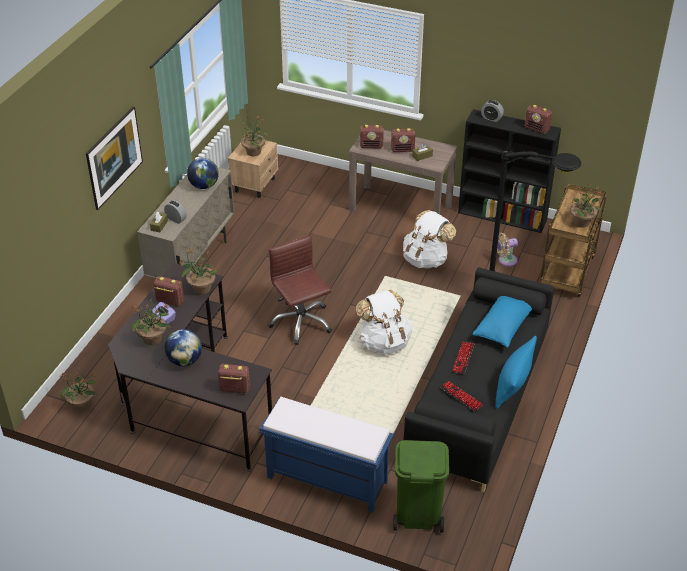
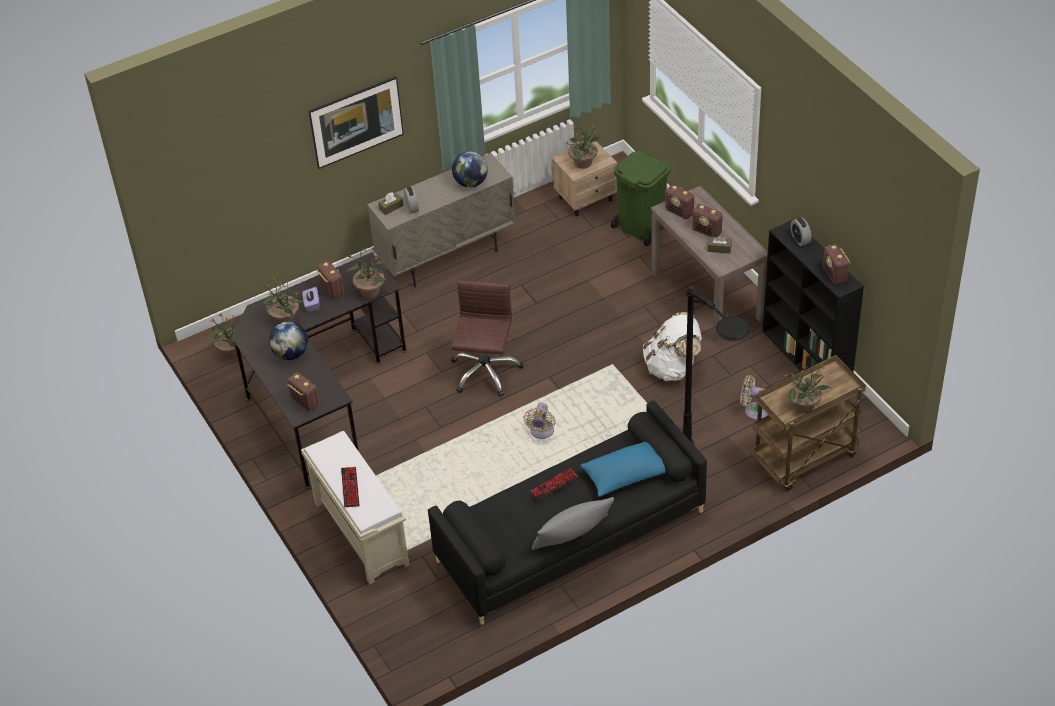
camera: 40 degrees right, 5 degrees up
(326, 479) = (360, 533): blue bench -> beige bench
(384, 342) = (541, 432): white backpack -> beige fan
(417, 514) = (404, 609): green trash can -> green trash can (640, 227)
(461, 396) = (512, 520): keyboard -> keyboard (350, 487)
(513, 384) = (572, 536): blue pillow -> grey pillow

